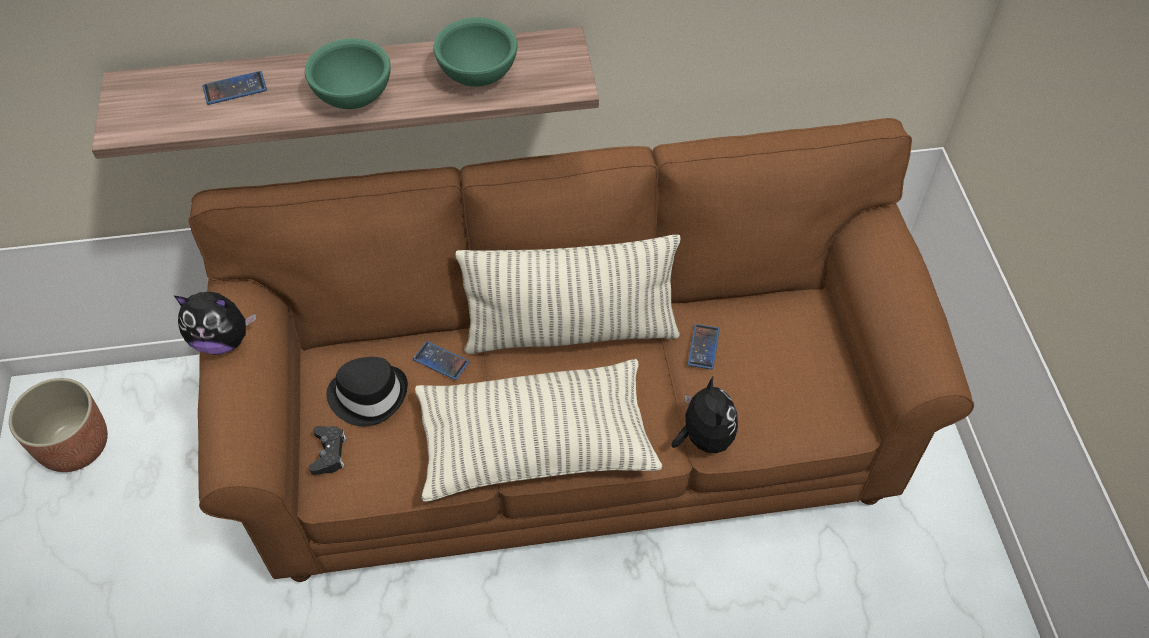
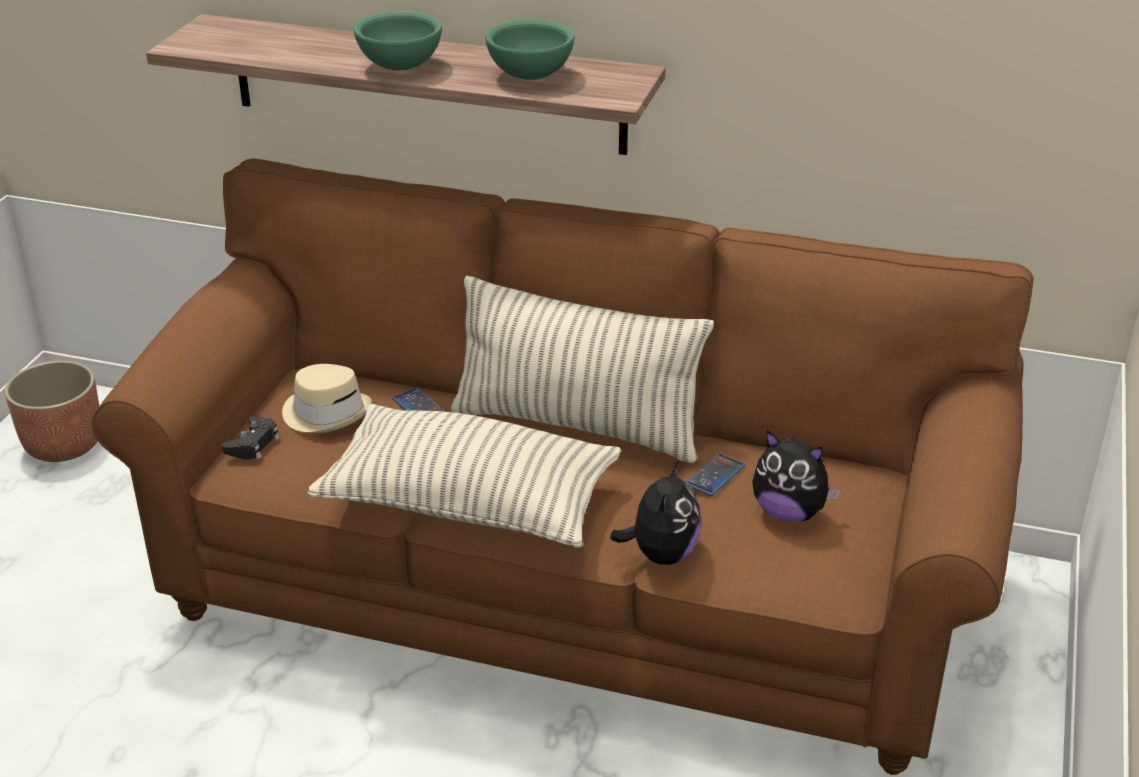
camera: 25 degrees right, 20 degrees down
(222, 340) = (202, 298): plush toy -> plush toy (789, 513)
(235, 89) = (300, 42): phone -> none
(368, 395) = (326, 412): black hat -> beige hat

